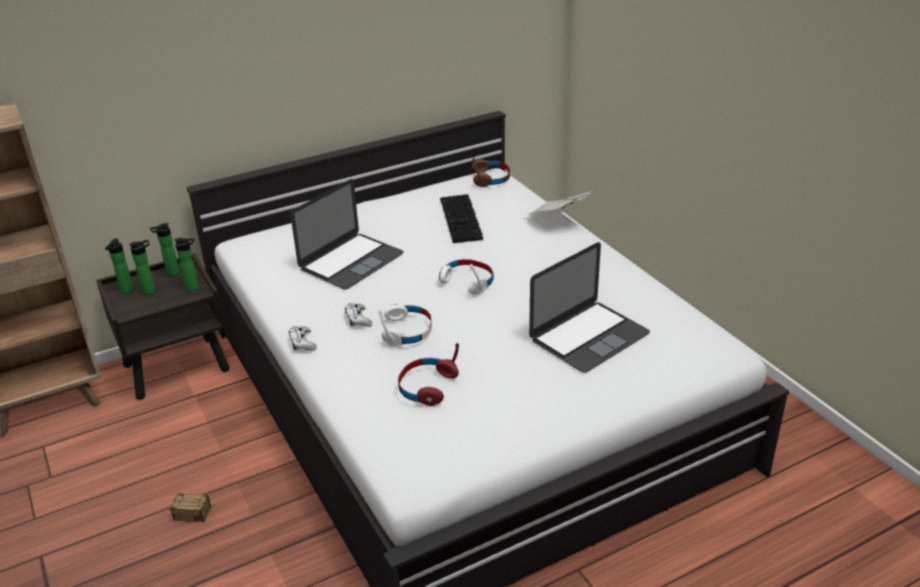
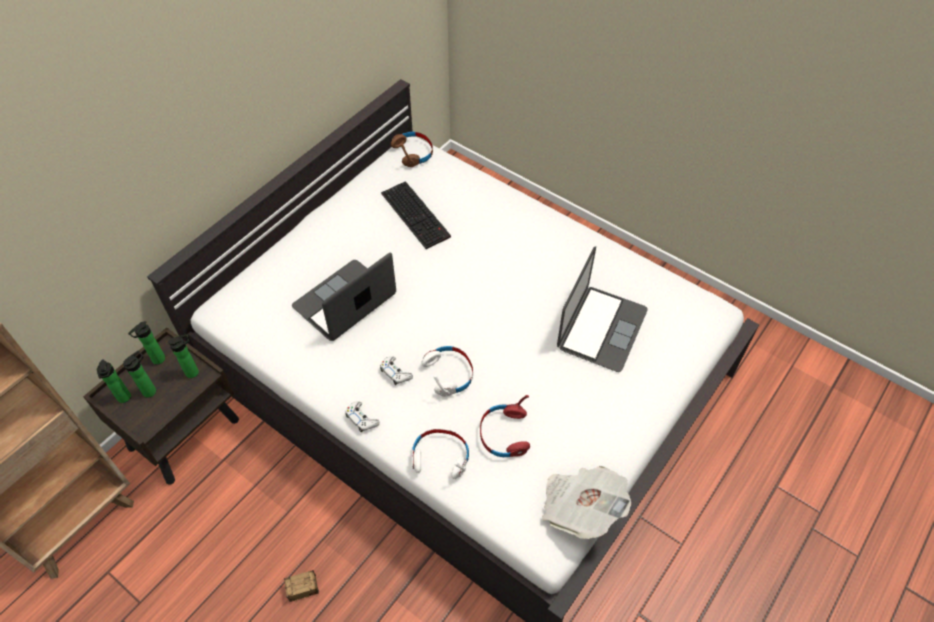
camera: 25 degrees left, 20 degrees up
(351, 261) = (345, 301): laptop -> laptop turned 150 degrees counterclockwise
(468, 281) = (467, 295): white headphones -> white headphones (440, 457)
(559, 218) = (503, 190): newspaper -> newspaper (580, 507)

